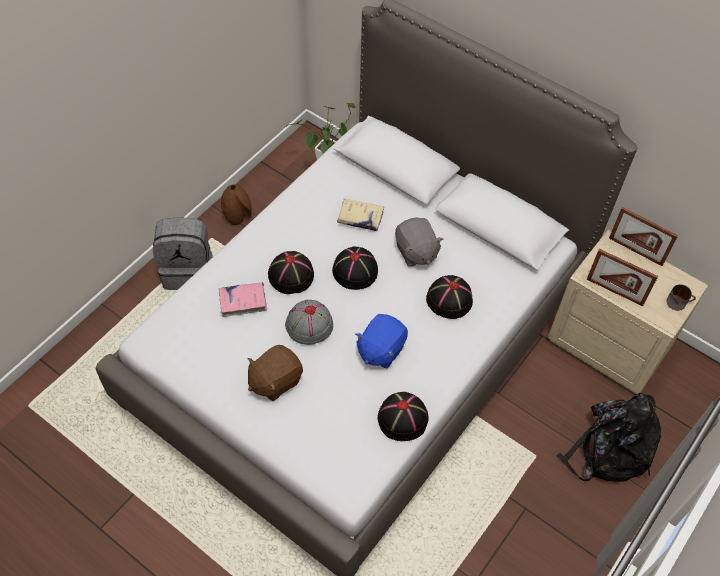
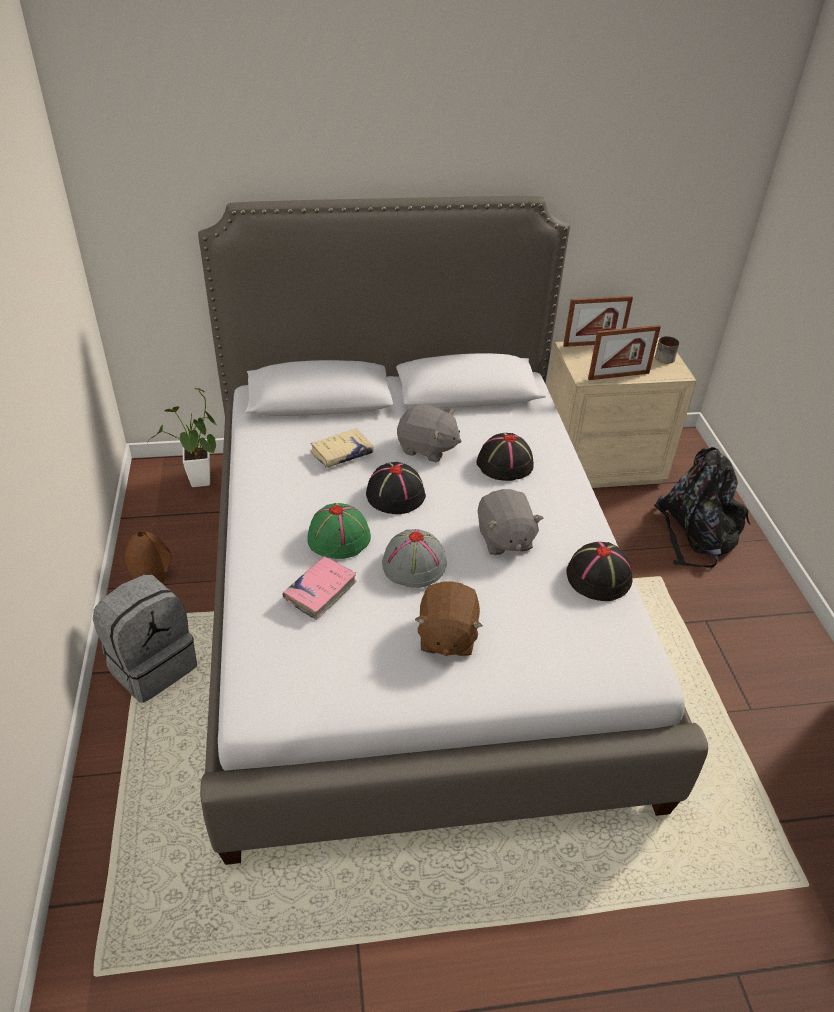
camera: 45 degrees left, 15 degrees down
(291, 275) = (339, 537): black hat -> green hat
(380, 349) = (504, 539): blue plush toy -> grey plush toy

